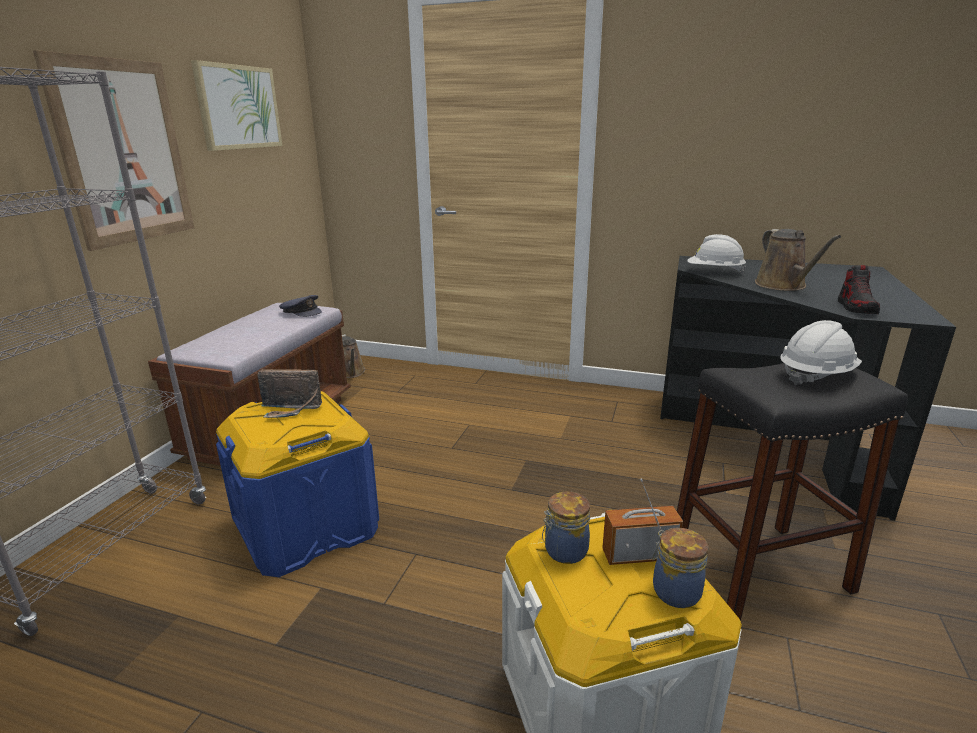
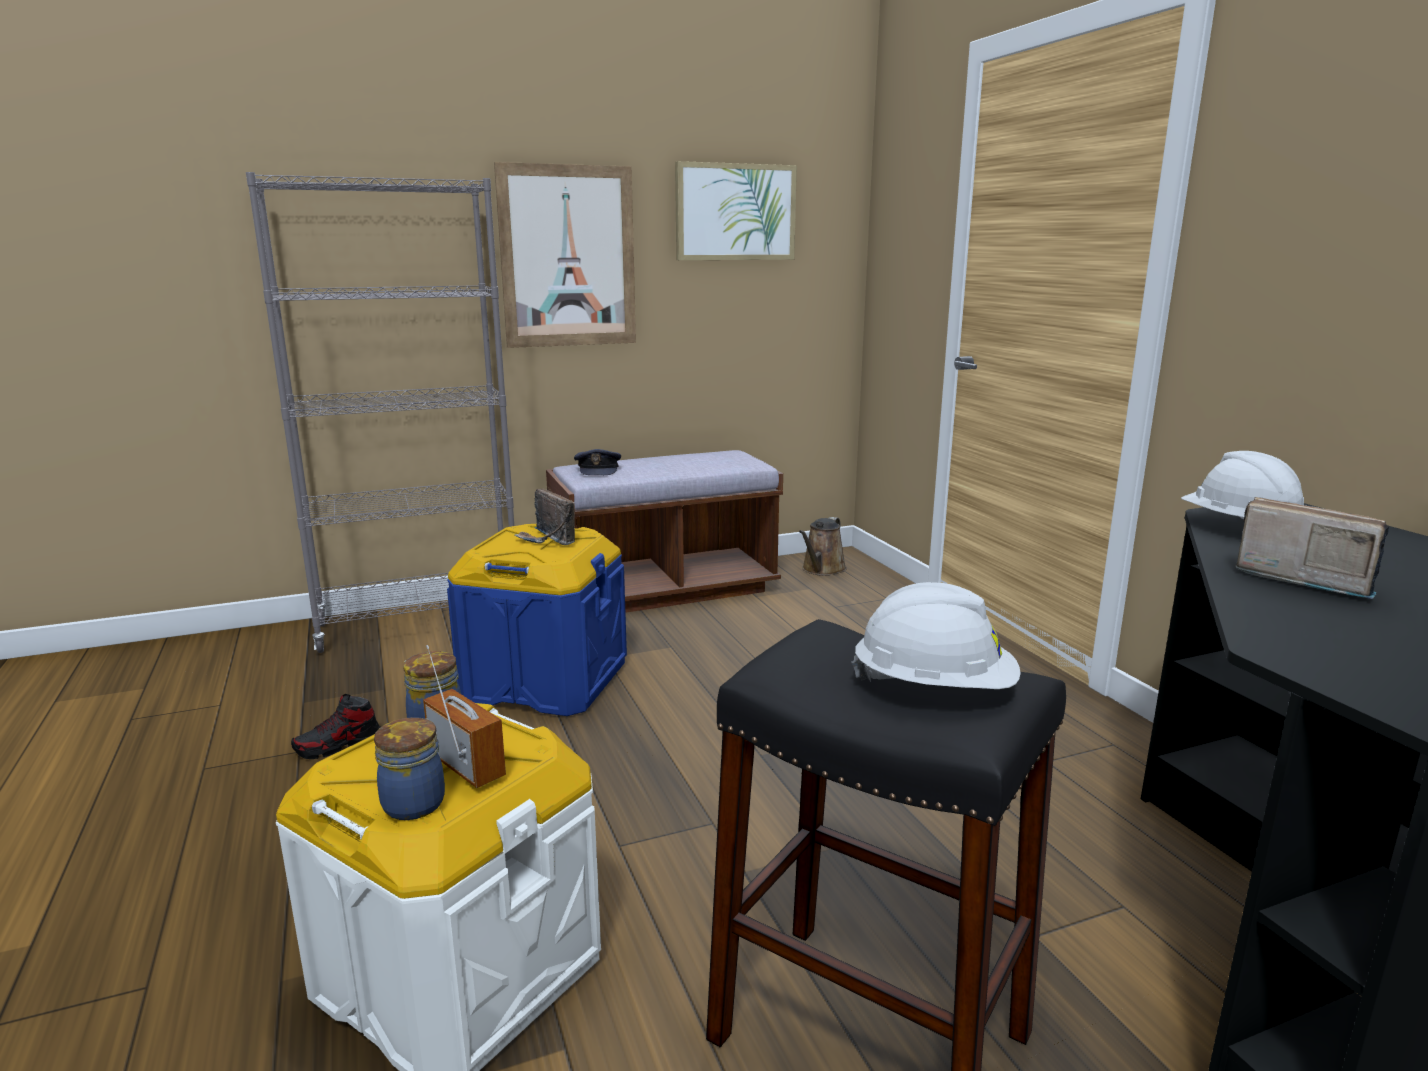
camera: 50 degrees right, 5 degrees down
(302, 311) = (730, 462): grey cap -> grey cap (598, 469)
(783, 286) = (1301, 578): brown watering can -> radio
(856, 307) = (1317, 646): shoe -> shoe (338, 746)

